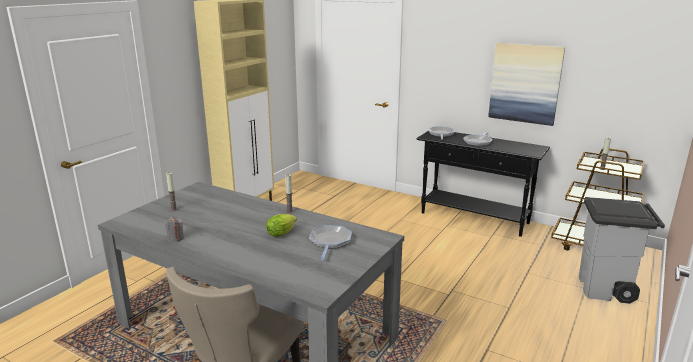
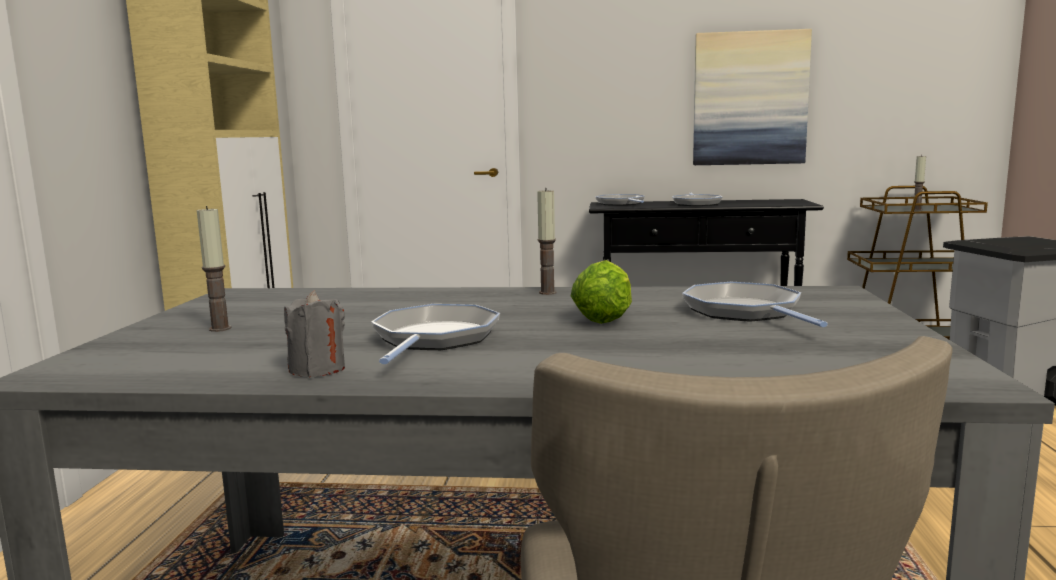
camera: 25 degrees left, 10 degrees down
(220, 231) = (434, 339): none -> frying pan

